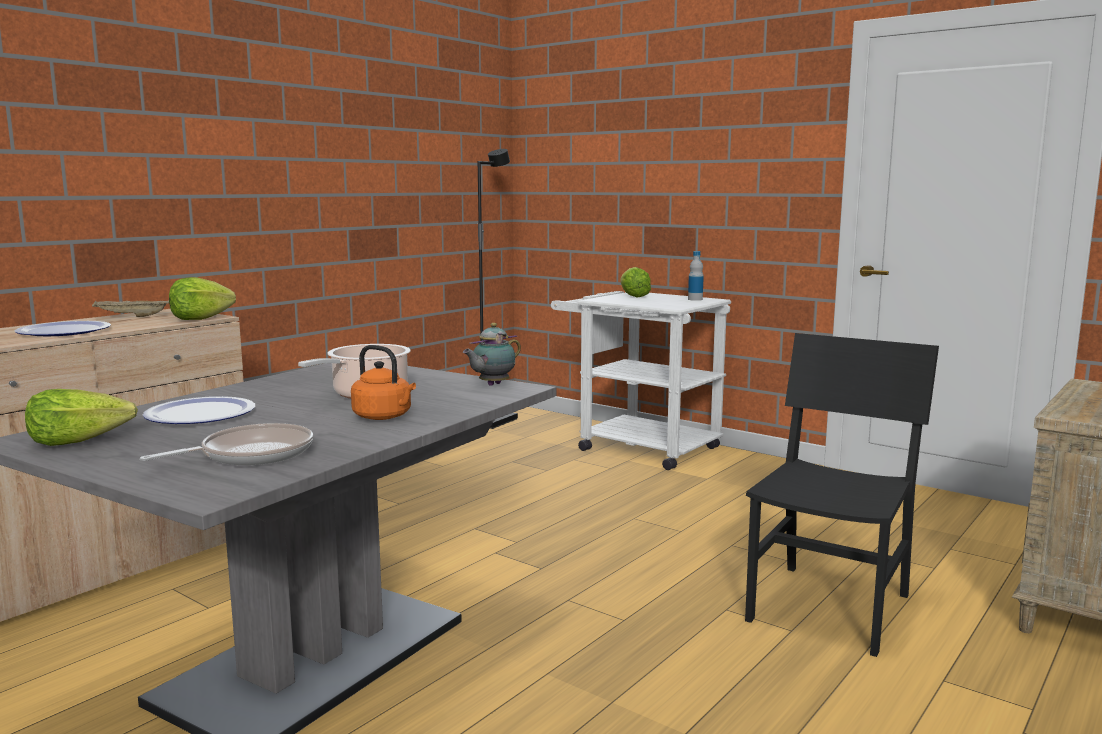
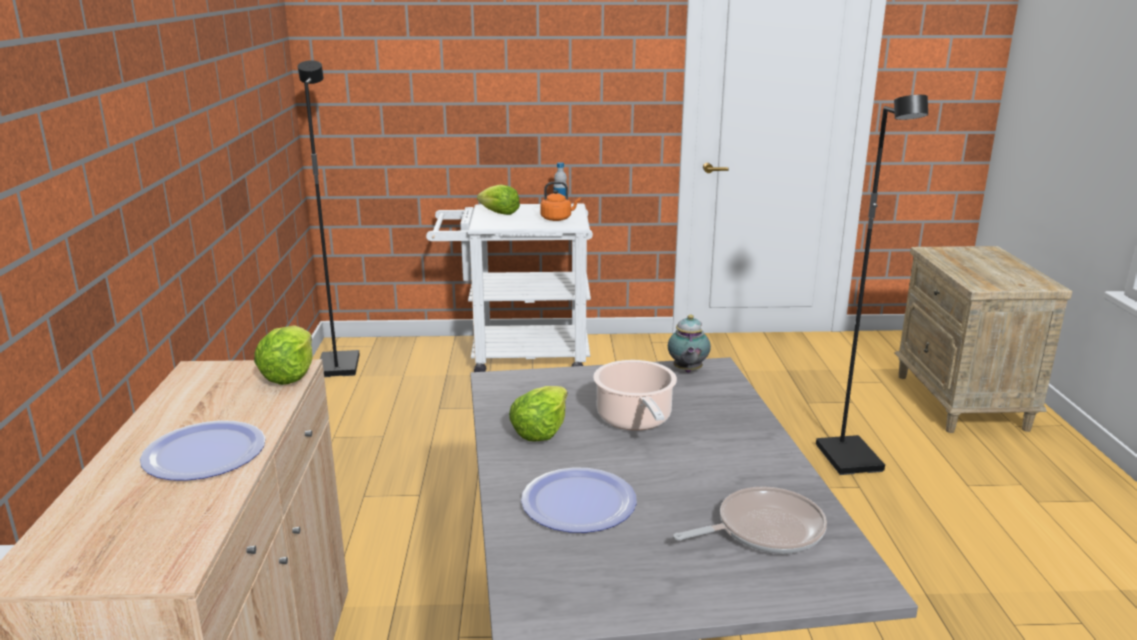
camera: 40 degrees left, 10 degrees up
(79, 441) = (586, 587): lettuce -> lettuce (540, 430)
(133, 316) = (189, 397): beige tray -> none
(251, 454) = (764, 529): frying pan -> frying pan turned 60 degrees clockwise
(384, 417) = (723, 441): orange kettle -> orange kettle (558, 219)
(829, 607) = (851, 459): black chair -> black floor lamp

